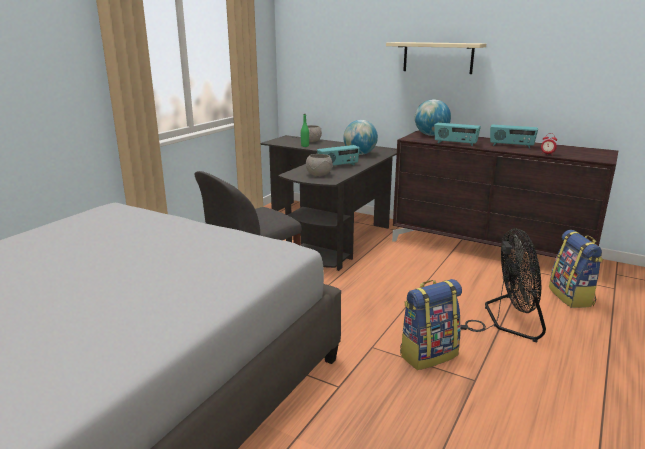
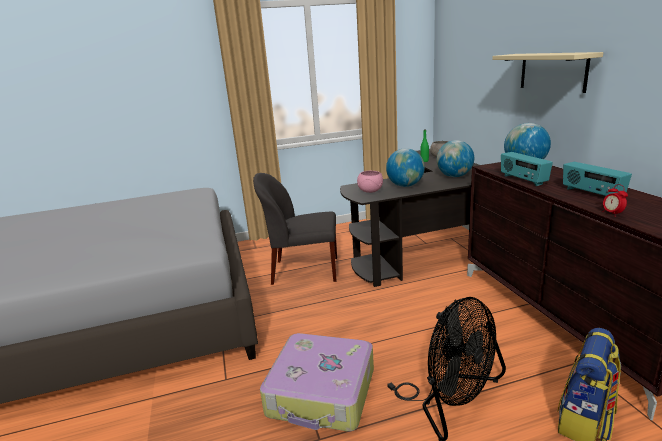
camera: 45 degrees right, 0 degrees up
(319, 175) = (370, 191): grey bowl -> pink bowl
(338, 166) = (405, 186): radio -> globe
(428, 354) = (322, 393): backpack -> suitcase

